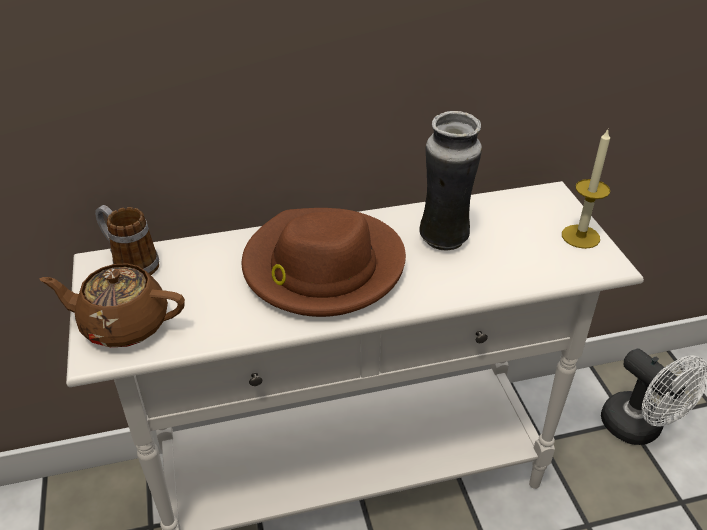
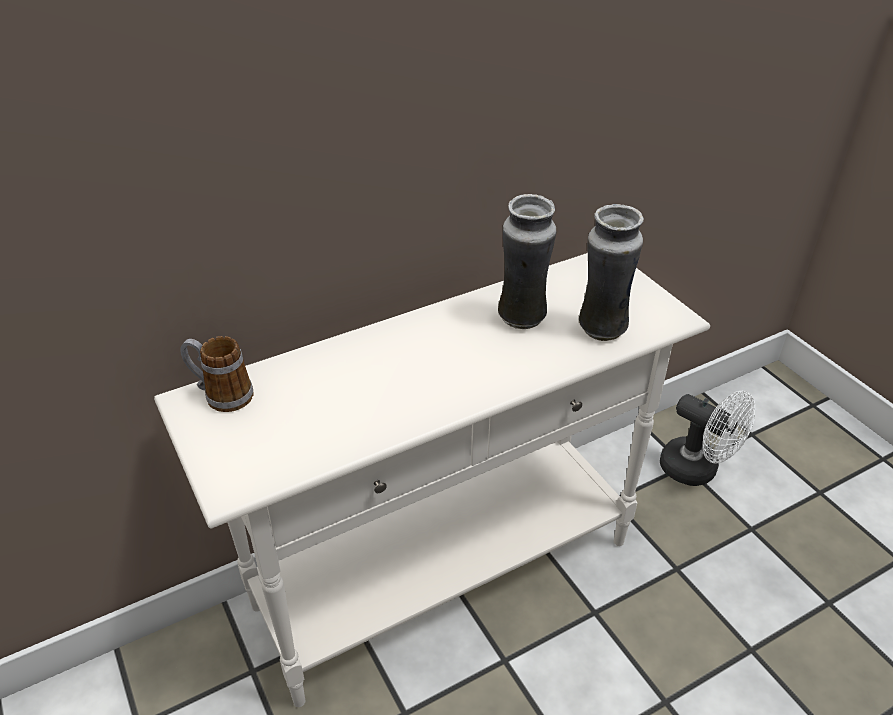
camera: 15 degrees left, 0 degrees up
(123, 325) = (243, 456): brown teapot -> none
(322, 267) = (418, 365): brown hat -> none
(522, 263) = (601, 329): none -> vase
(580, 236) = (643, 295): candle -> none

